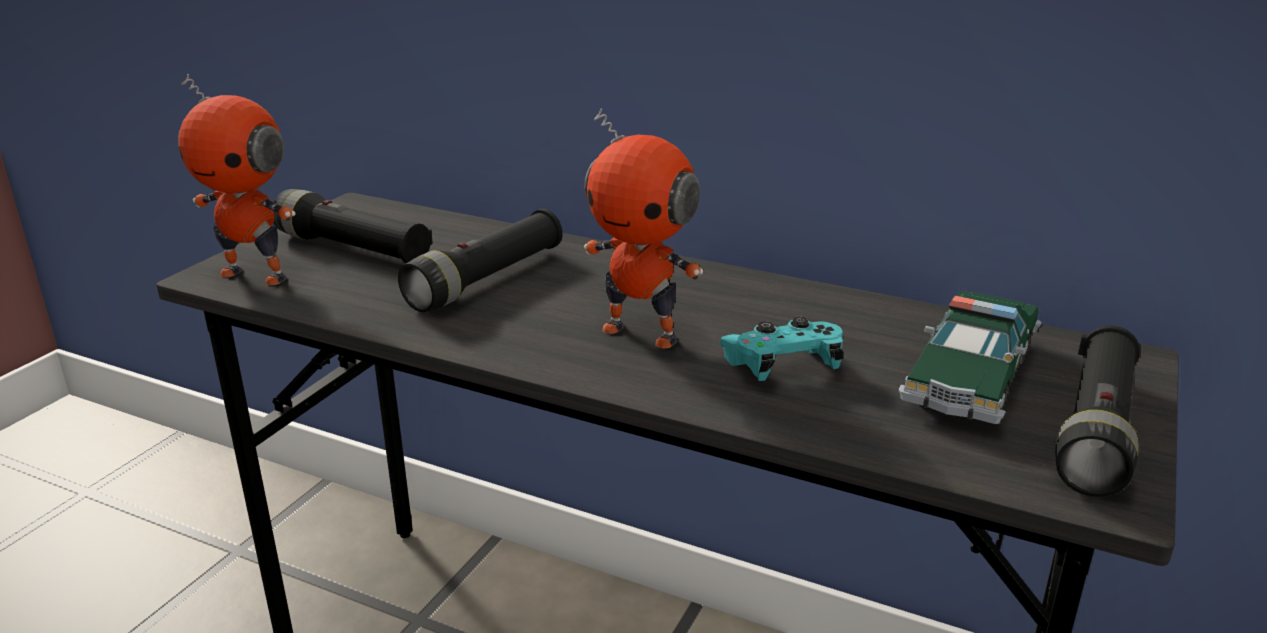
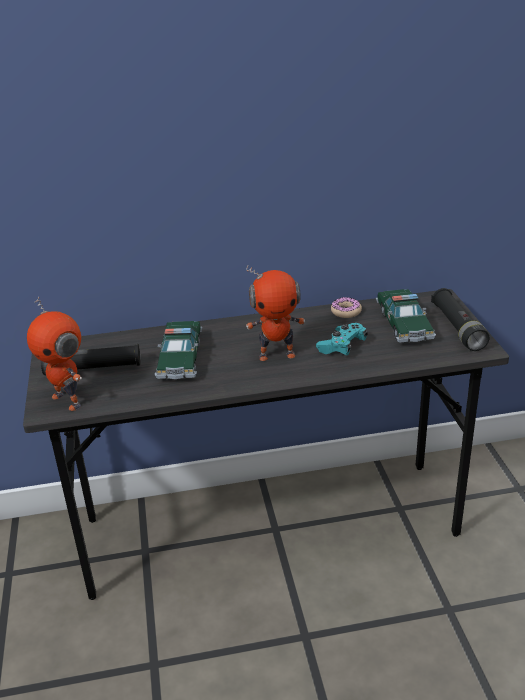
camera: 35 degrees left, 5 degrees up
(256, 274) = (68, 400): toy robot -> toy robot turned 60 degrees clockwise
(487, 280) = (180, 358): black flashlight -> toy car
(875, 312) = (346, 312): none -> donut

